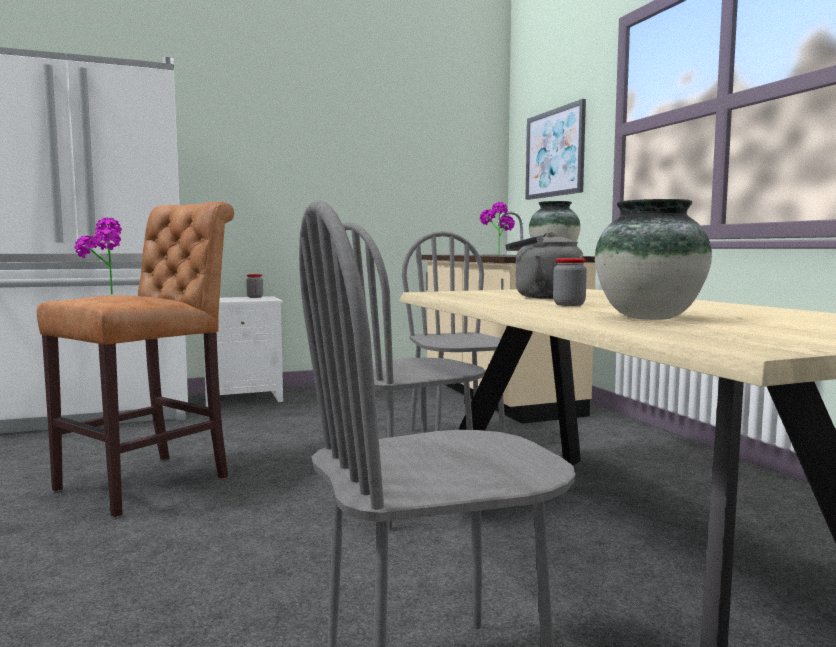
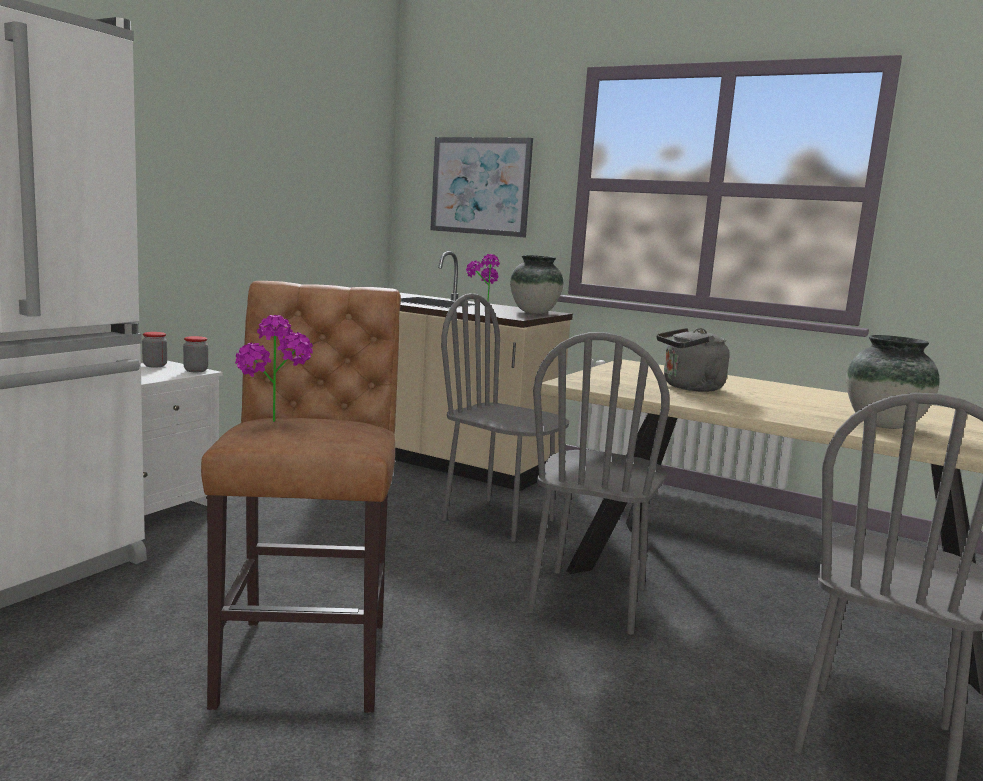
camera: 40 degrees left, 5 degrees up
(569, 305) = (764, 404): jar -> jar (196, 370)

